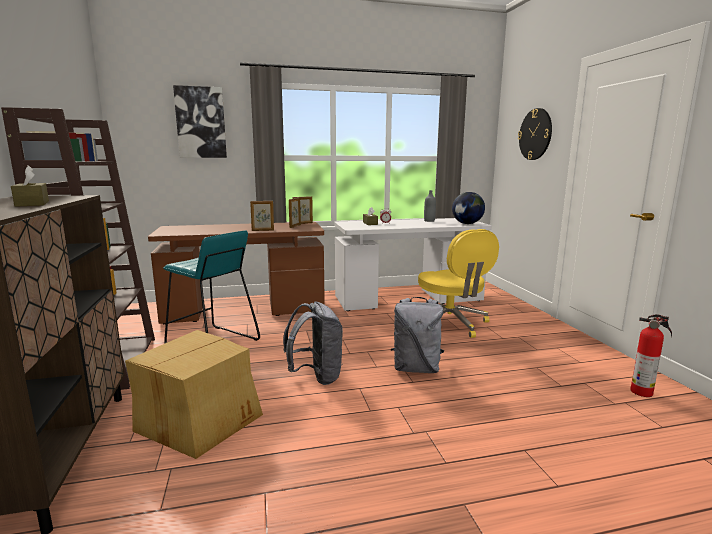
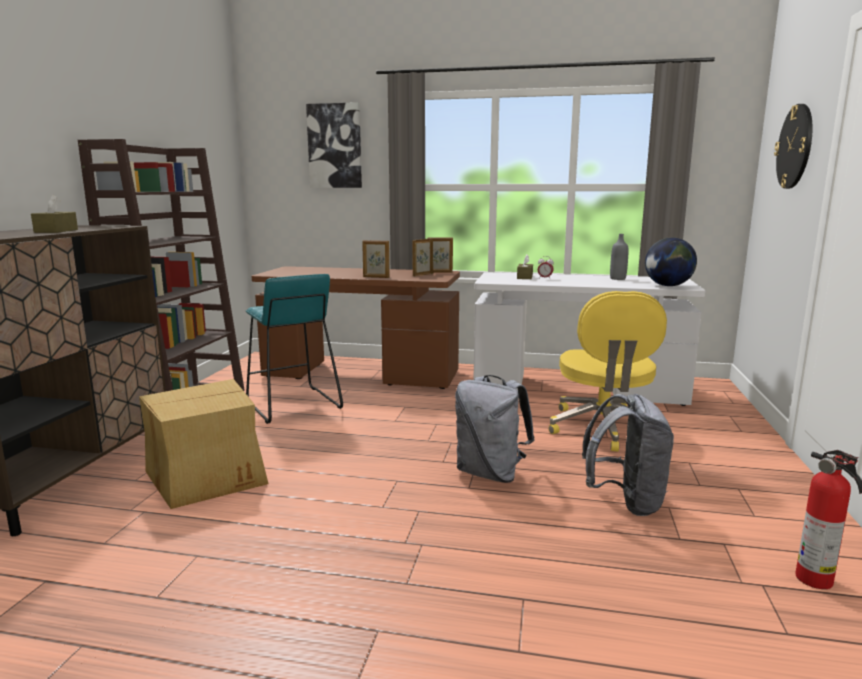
camera: 25 degrees right, 0 degrees up
(316, 377) = (362, 458): grey backpack -> grey backpack (626, 501)

